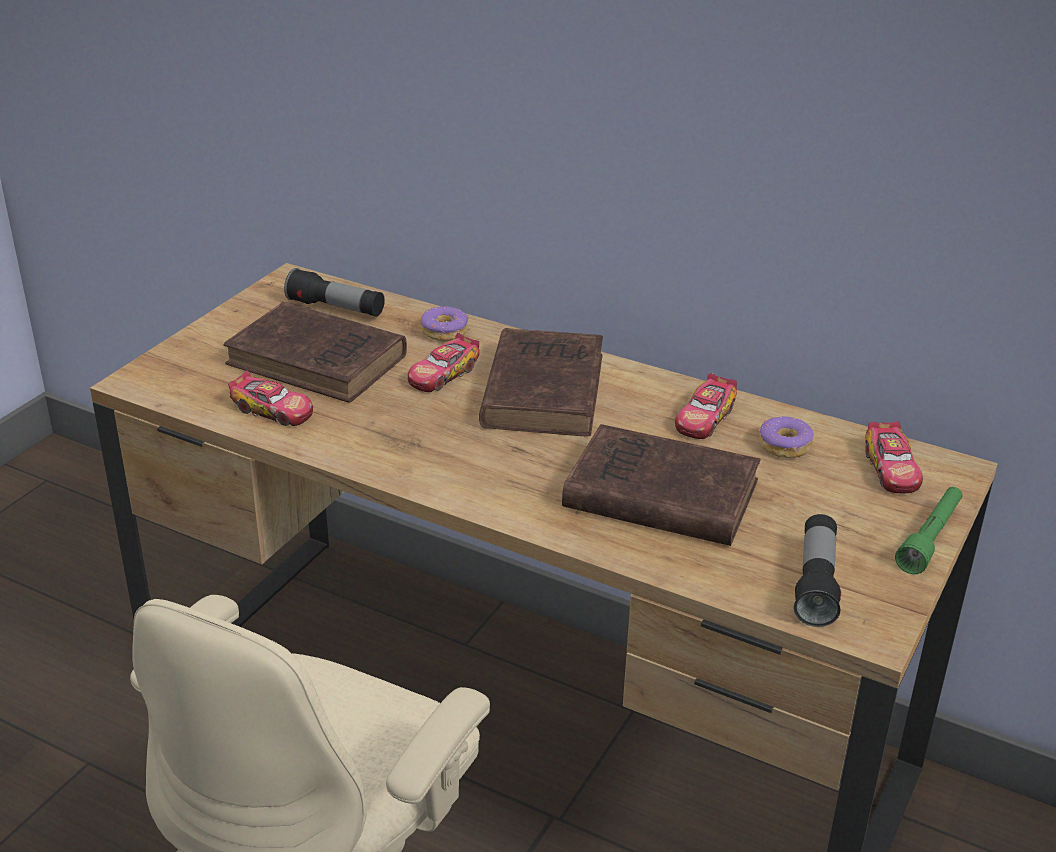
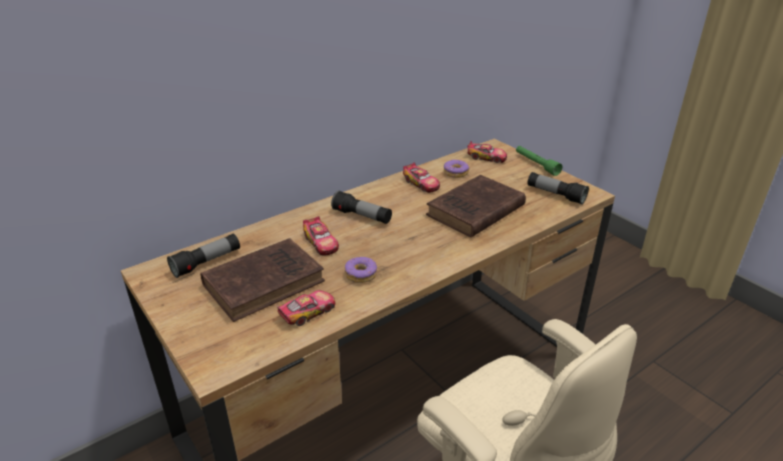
camera: 65 degrees left, 0 degrees up
(445, 331) = (275, 231): donut -> donut (361, 274)
(543, 388) = (362, 216): brown book -> flashlight

